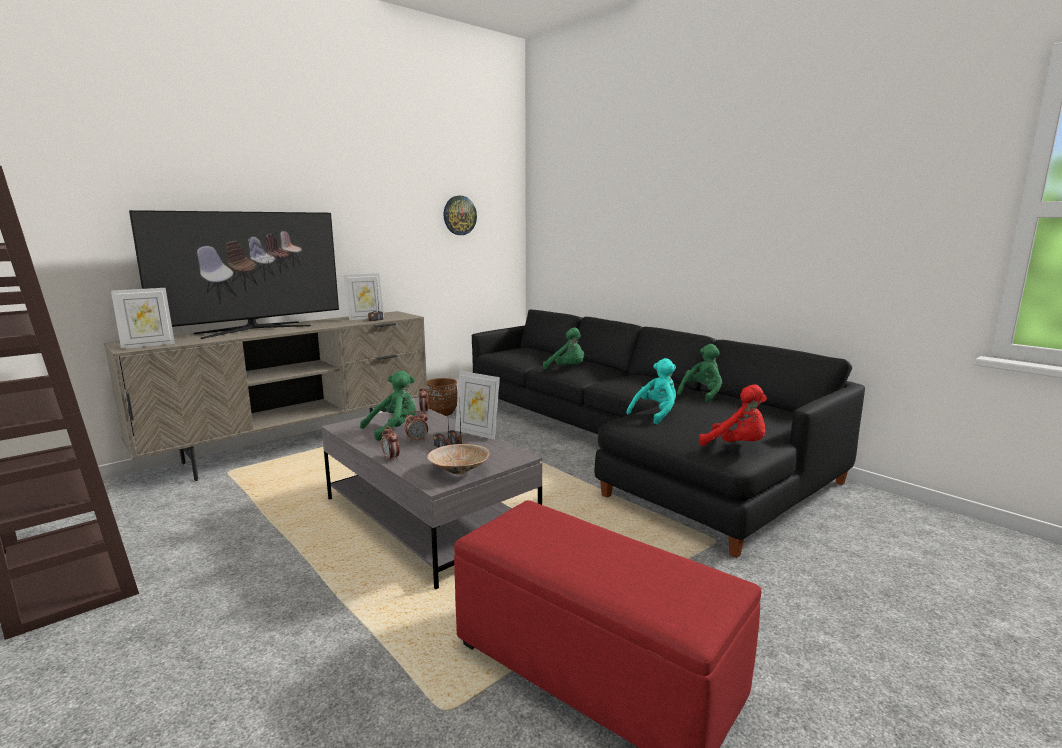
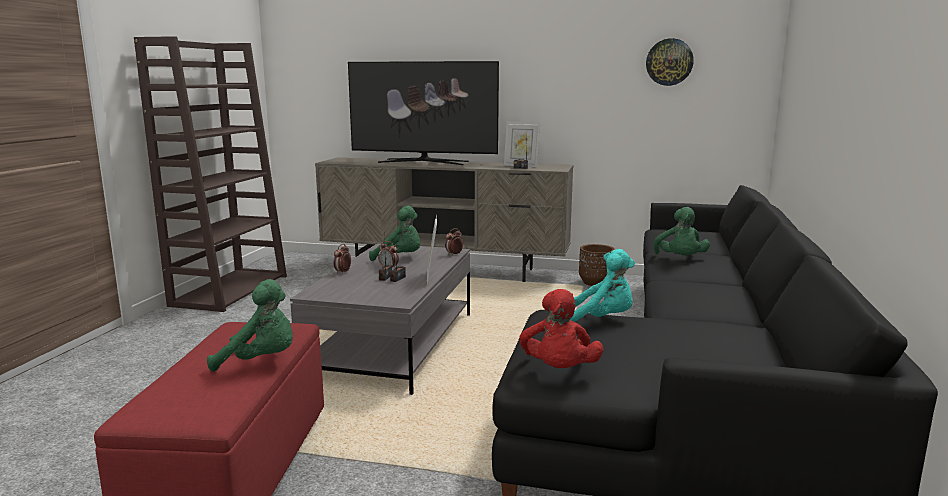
camera: 55 degrees right, 0 degrees up
(148, 345) = (343, 161): picture frame -> none
(458, 470) = (345, 293): beige bowl -> none
(702, 394) = (729, 326): green plush toy -> green plush toy (261, 361)

